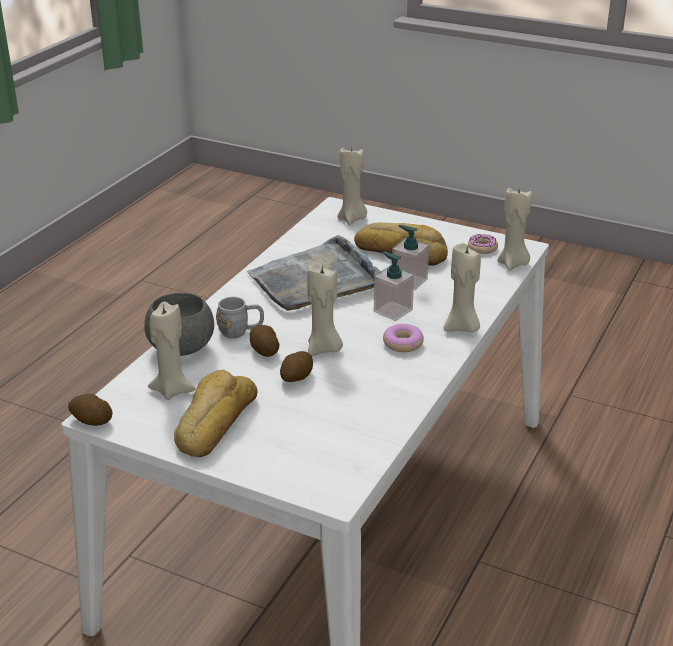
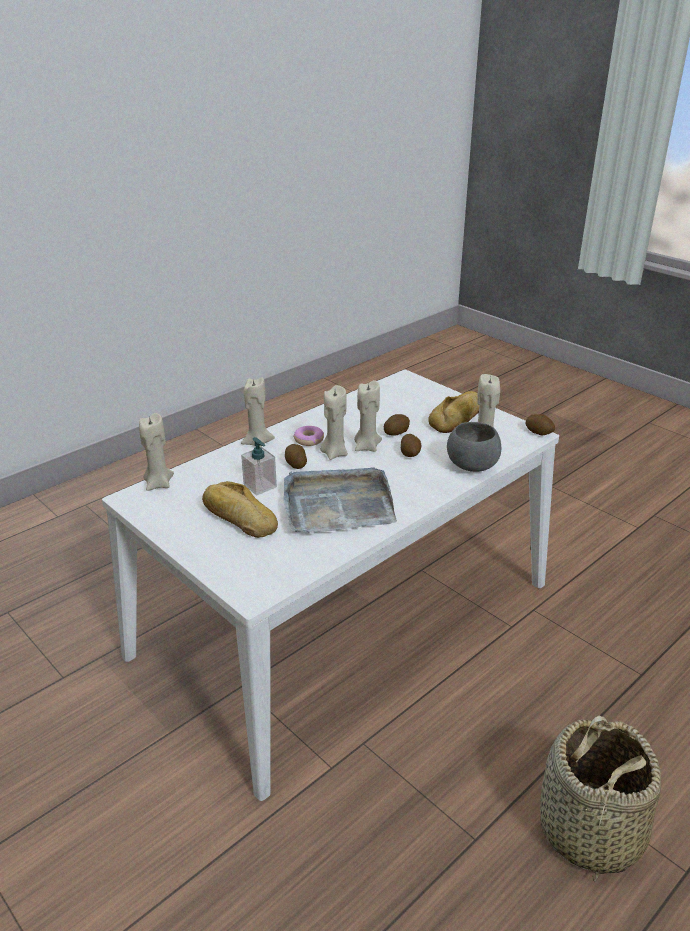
camera: 160 degrees left, 0 degrees up
(61, 400) = (589, 831): none -> basket
(240, 331) = (422, 471): grey mug -> none
(352, 219) = (250, 572): beige candle -> beige candle (334, 453)
(392, 311) = (295, 464): soap dispenser -> potato
(482, 248) = (163, 505): donut -> none

